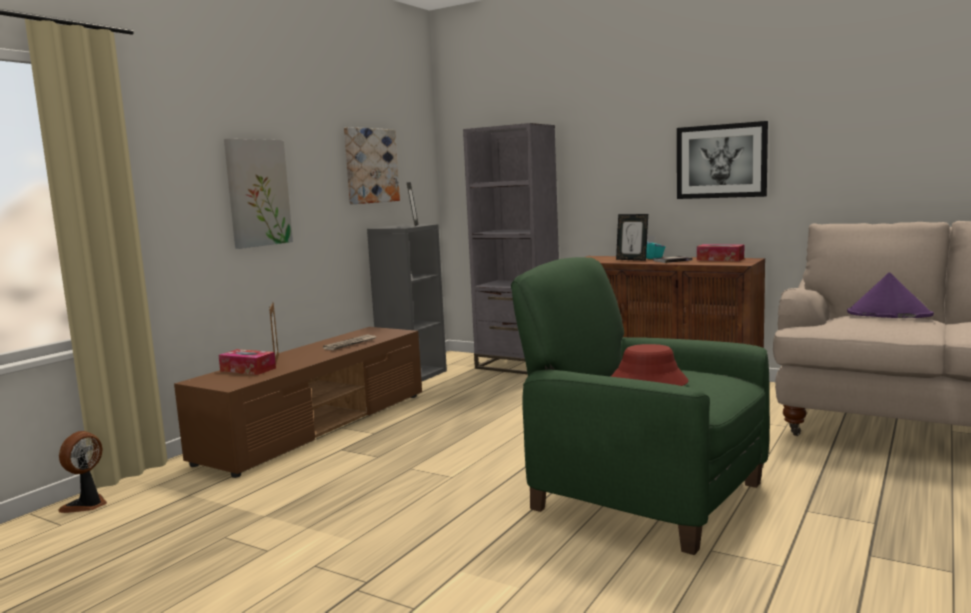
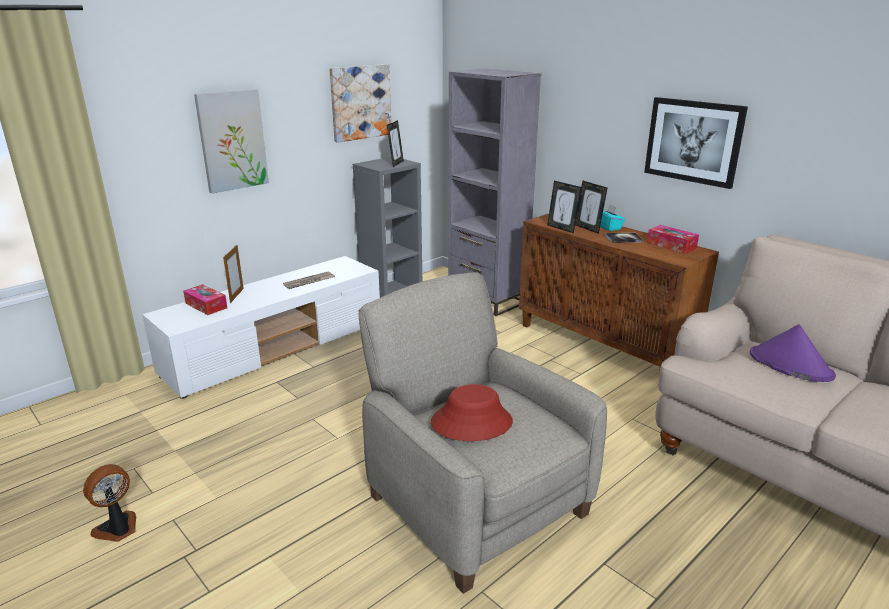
camera: 15 degrees right, 15 degrees up
(87, 505) = (68, 406): fan -> fan (118, 529)
(318, 426) = (277, 348): brown tv stand -> white tv stand
(607, 261) = (562, 228): none -> picture frame
(644, 495) = (475, 503): green armchair -> beige armchair

